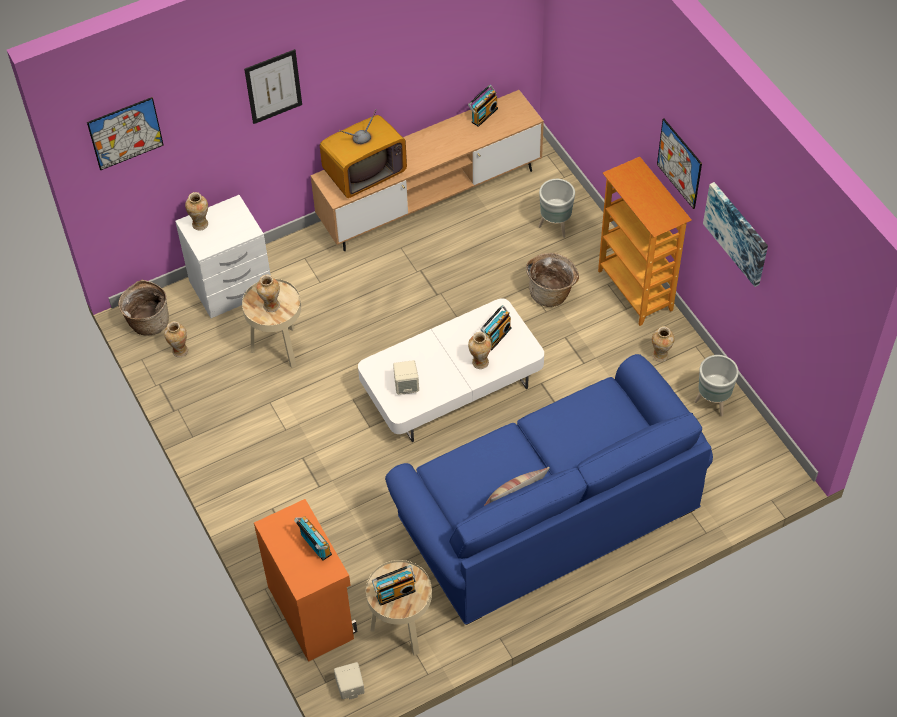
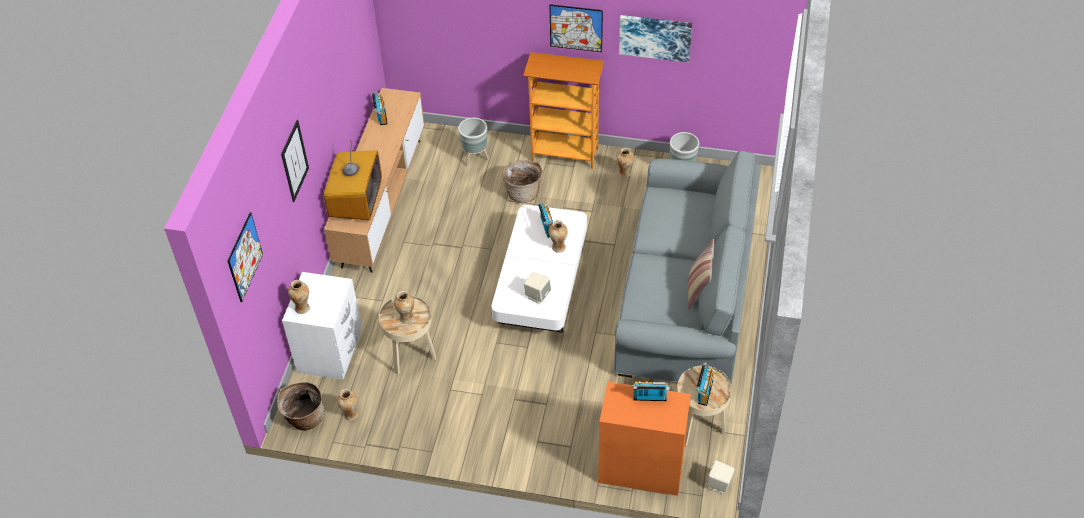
camera: 50 degrees left, 5 degrees down
(548, 515) = (685, 299): blue sofa -> grey sofa

